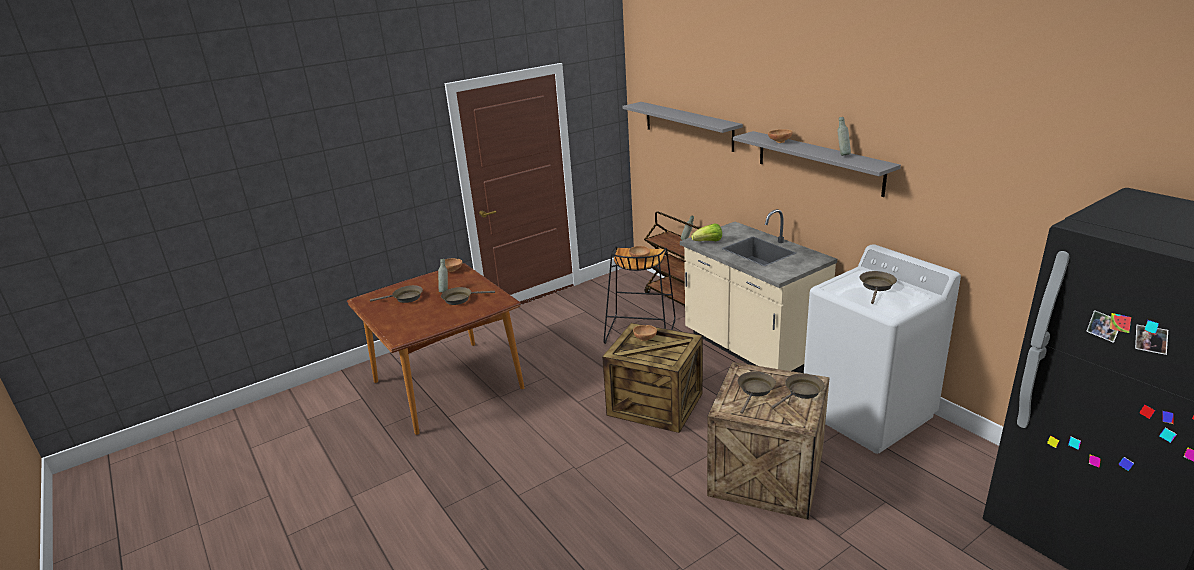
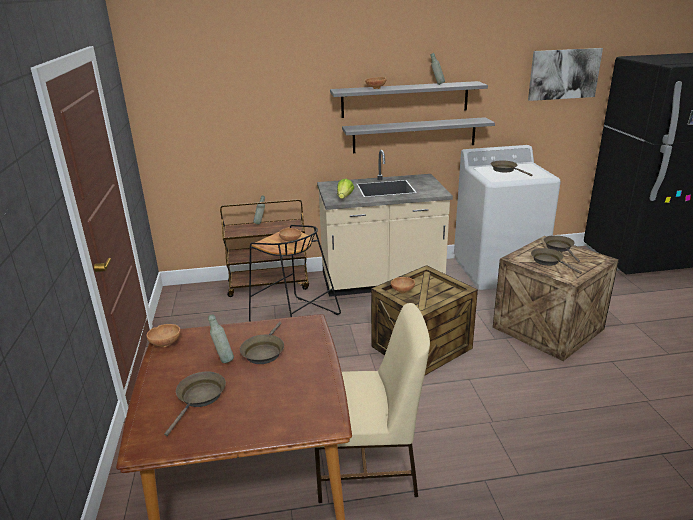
camera: 65 degrees left, 0 degrees up
(489, 421) = (367, 466): none -> beige chair
(688, 125) = (239, 104): grey shelf -> grey shelf (414, 135)
(1026, 189) = (563, 74): none -> picture

